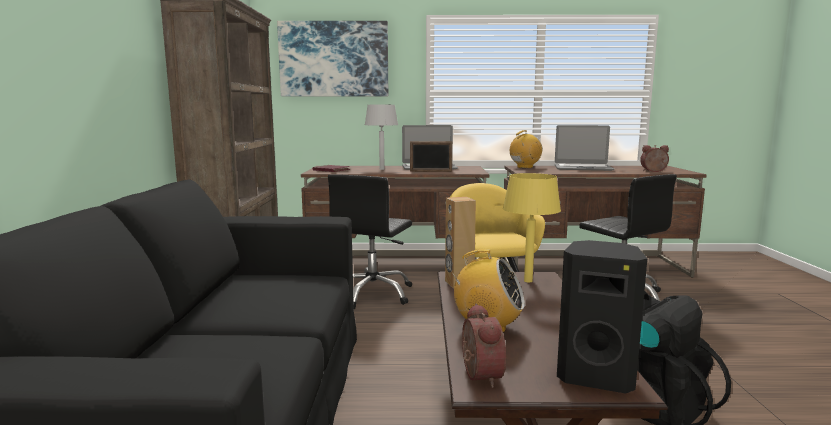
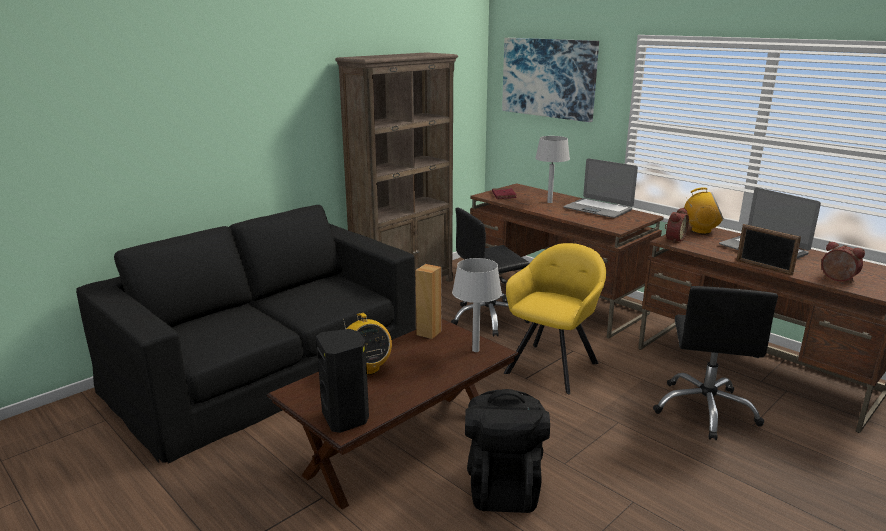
camera: 45 degrees right, 10 degrees up
(430, 171) = (580, 216): picture frame -> picture frame (763, 267)
(478, 376) = (302, 388): alarm clock -> alarm clock (673, 239)
(527, 281) = (475, 350): yellow table lamp -> grey table lamp

